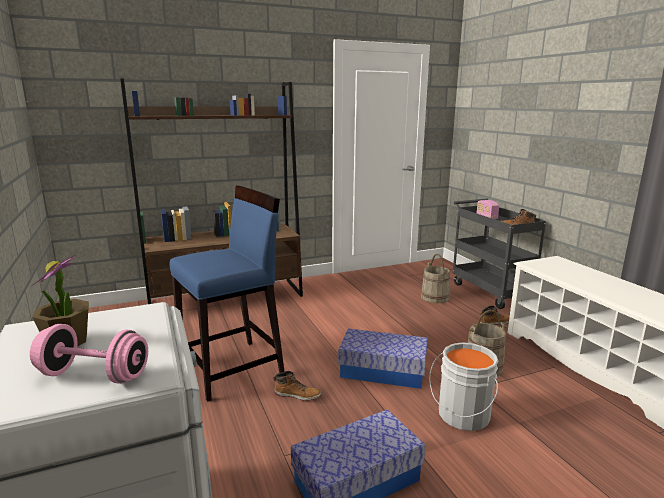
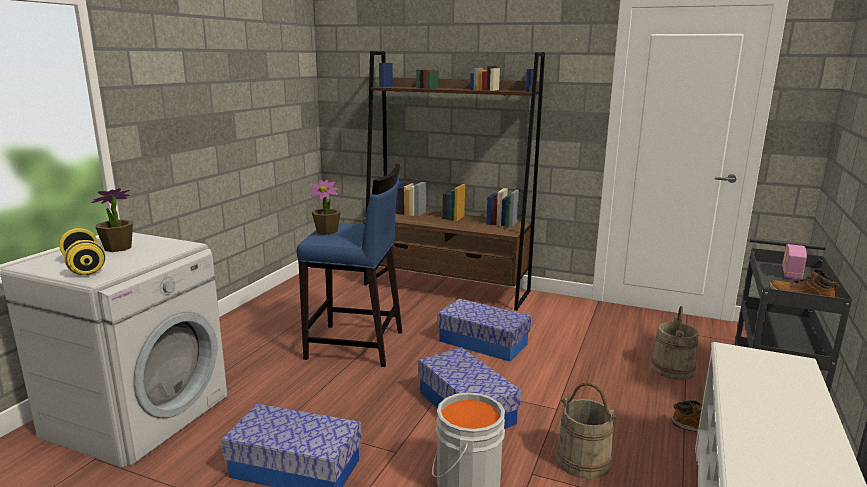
camera: 45 degrees right, 0 degrees up
(94, 375) = (84, 267): pink dumbbell -> yellow dumbbell
(204, 263) = (327, 231): none -> potted plant
(297, 395) = (365, 387): boot -> none
(319, 325) = (482, 342): none -> storage box

